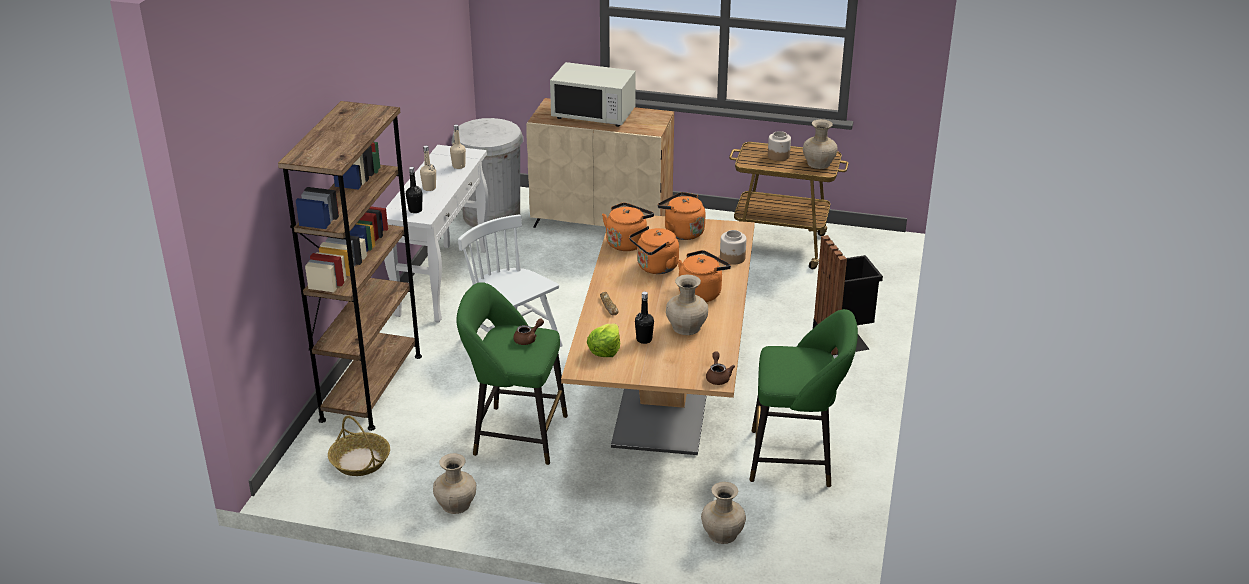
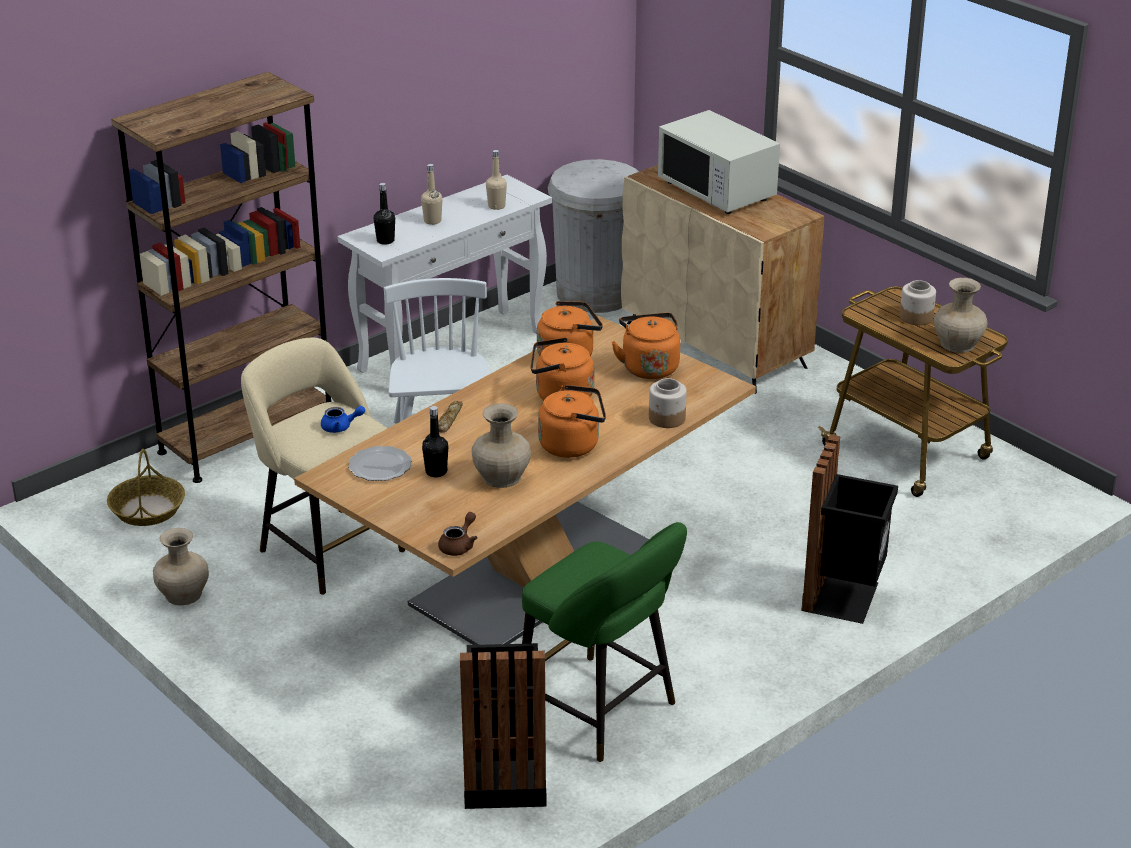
camera: 35 degrees right, 0 degrees up
(514, 434) = (327, 547): green stool -> beige stool
(528, 339) = (340, 427): brown teapot -> blue teapot
(605, 350) = (379, 466): lettuce -> plate
(722, 534) = (411, 755): beige vase -> none
(791, 522) = (504, 780): none -> black trash can

